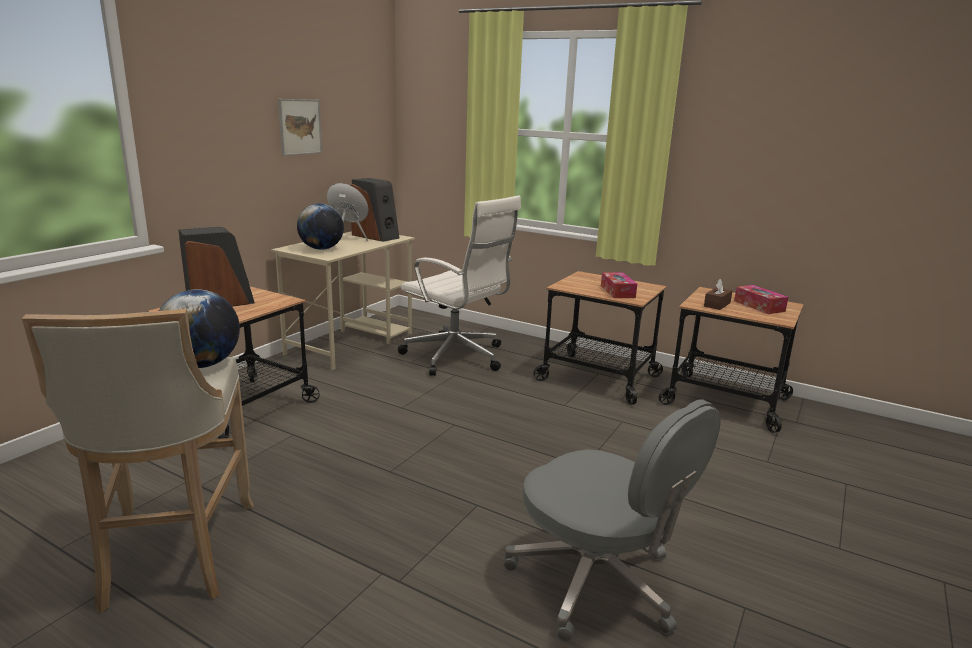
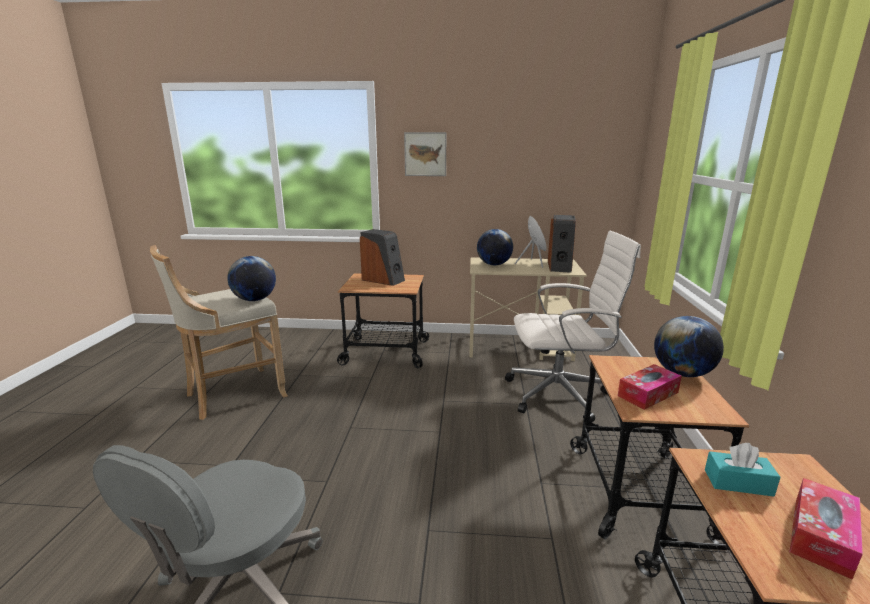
camera: 65 degrees right, 0 degrees up
(300, 127) = (514, 168): picture -> picture (425, 154)
(457, 357) = (560, 394): white office chair -> white office chair turned 105 degrees counterclockwise
(598, 277) = (682, 373): none -> globe
(717, 304) = (738, 483): brown tissue box -> turquoise tissue box

